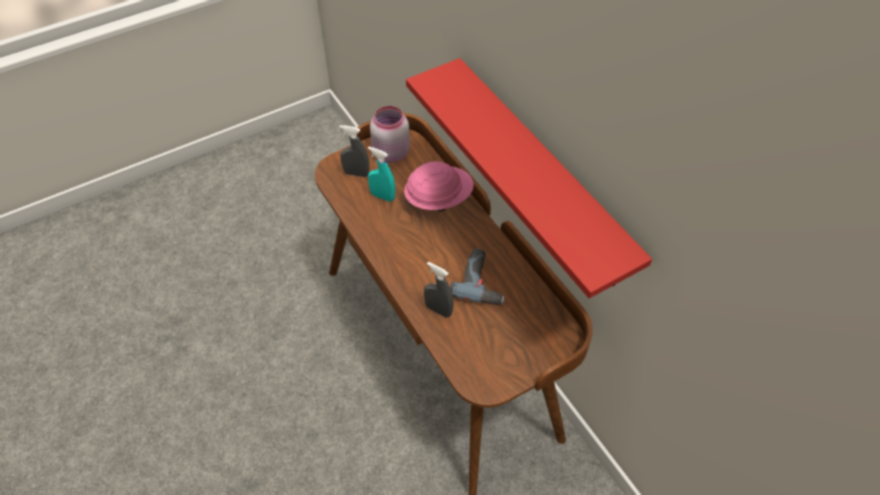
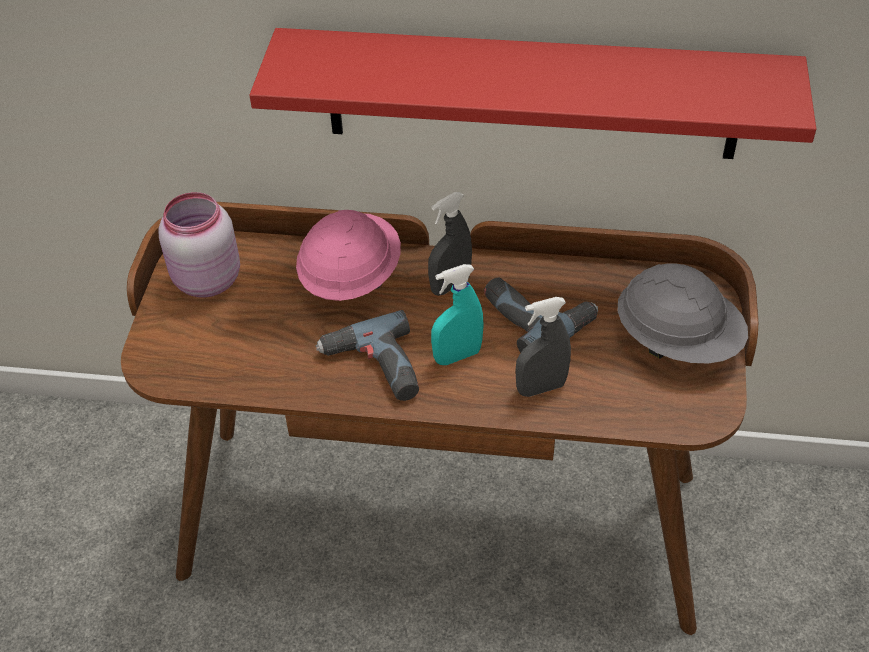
camera: 50 degrees left, 5 degrees down
(356, 173) = (198, 340): grey spray bottle -> grey spray bottle (450, 285)
(382, 196) = (276, 334): turquoise spray bottle -> turquoise spray bottle (457, 356)
(393, 242) = (373, 369): none -> power drill
(519, 348) = (677, 341): none -> grey hard hat

